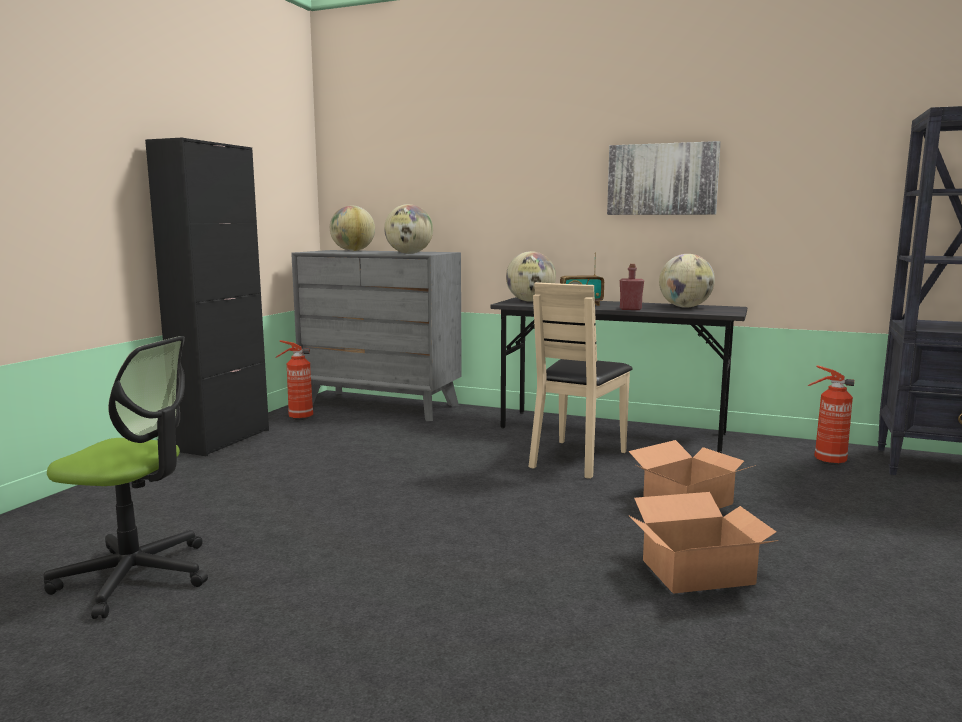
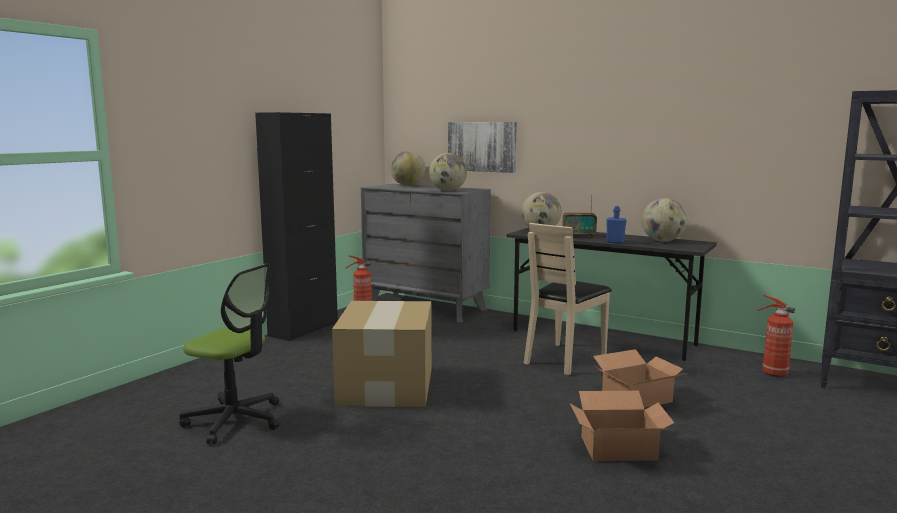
camera: 10 degrees right, 0 degrees up
(356, 507) = (387, 385): none -> cardboard box
(630, 309) = (615, 242): red bottle -> blue bottle
(662, 179) = (649, 136): picture -> picture (482, 146)

